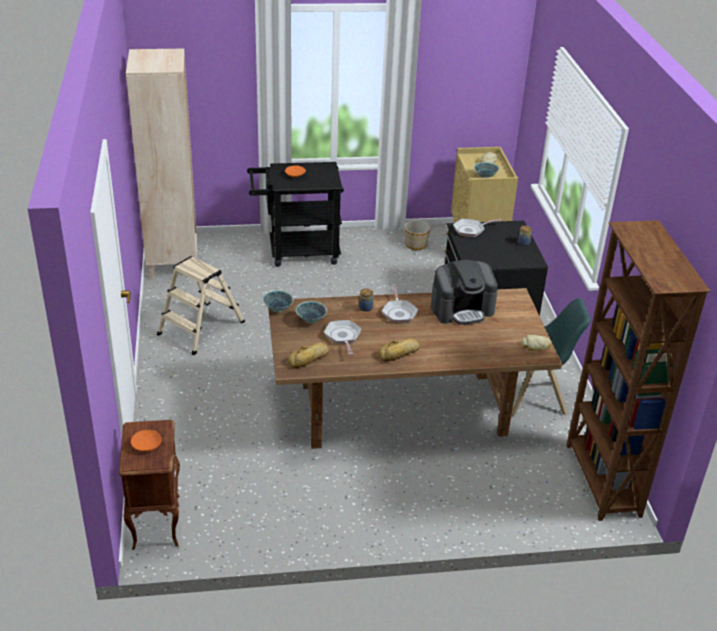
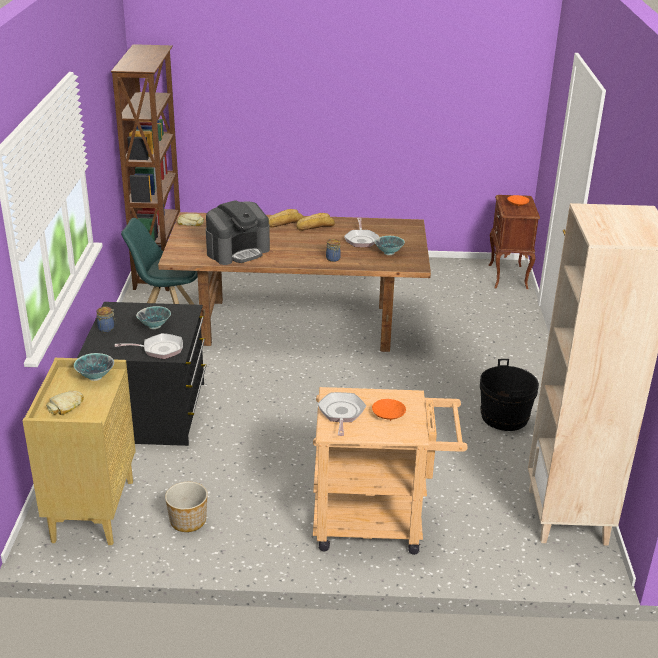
camera: 170 degrees left, 5 degrees down
(201, 328) = (504, 417): beige step ladder -> black bucket
(277, 309) = (420, 263): bowl -> bowl (155, 326)
(296, 251) = (379, 523): black cart -> beige cart
(309, 359) = (394, 228): bread -> bread (284, 222)
(399, 312) = (301, 253): frying pan -> frying pan (341, 414)
(462, 309) = (238, 251): coffee machine -> coffee machine turned 150 degrees clockwise

